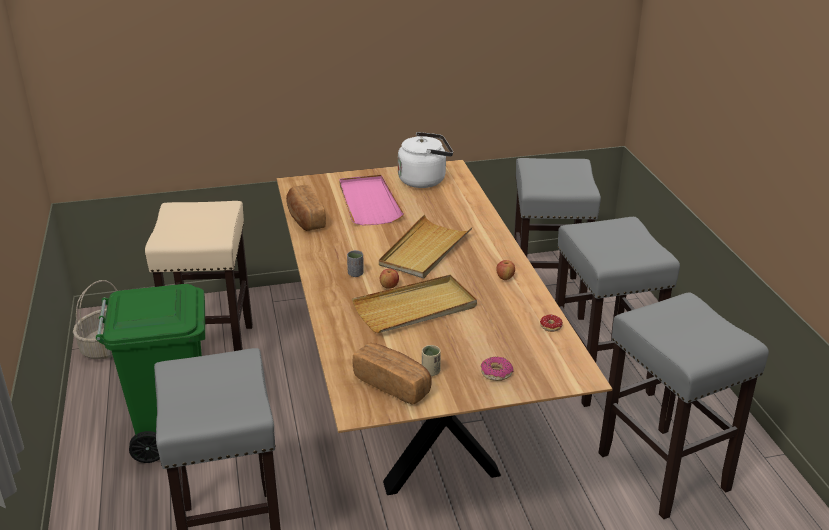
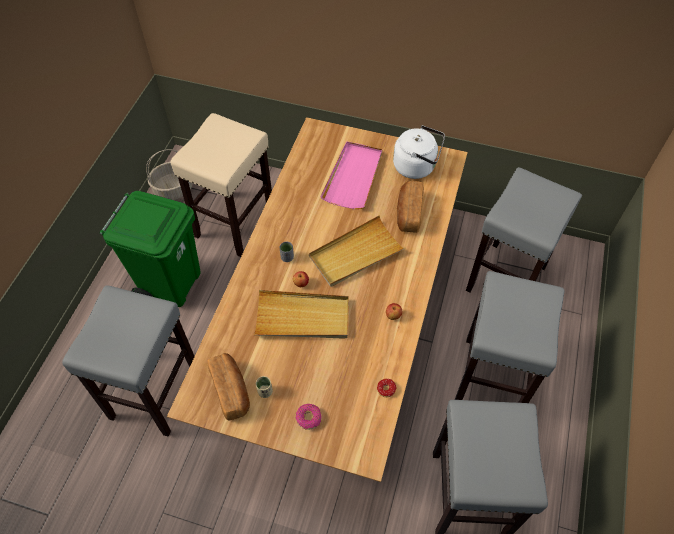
camera: 30 degrees right, 25 degrees up
(305, 219) = (294, 176): bread -> bread (408, 213)

